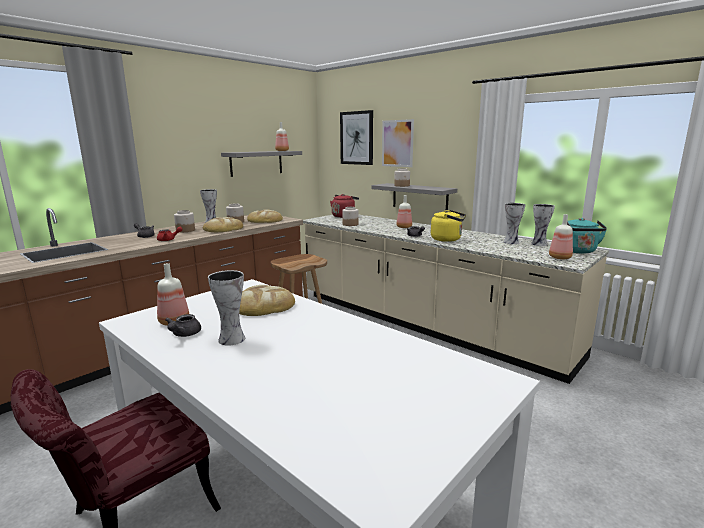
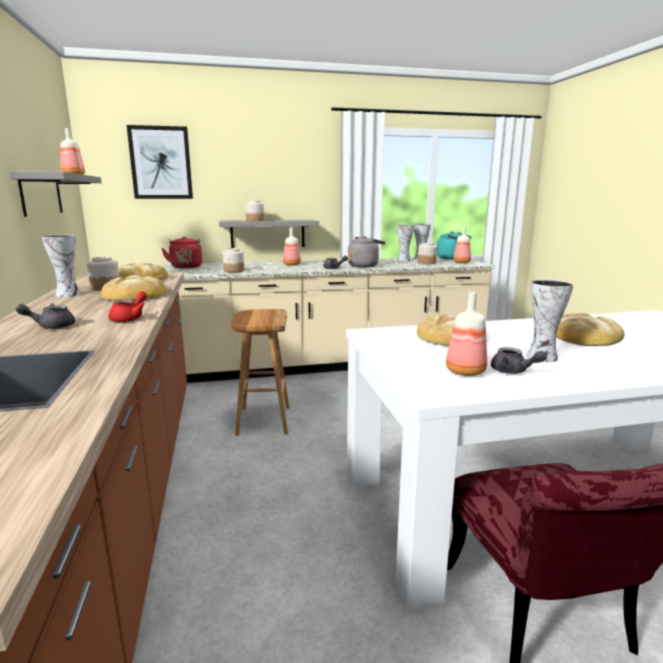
camera: 55 degrees left, 0 degrees up
(185, 230) = (83, 307): jar -> jar (426, 263)
(324, 348) = (584, 336): none -> bread
(397, 143) = (230, 171): picture -> none
(448, 239) = (364, 266): yellow kettle -> grey kettle

